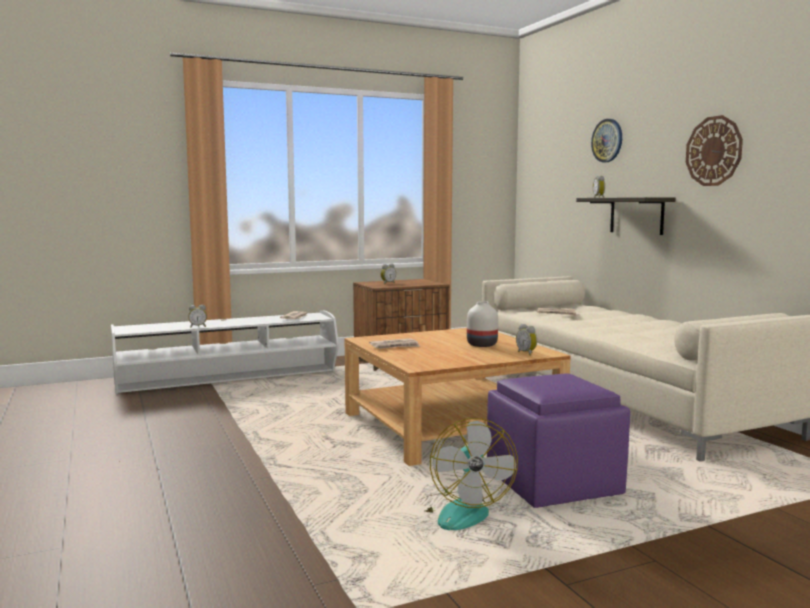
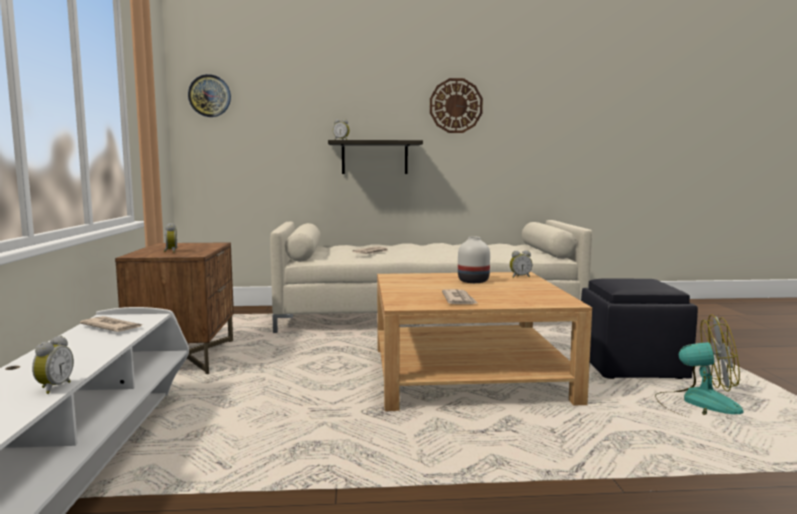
camera: 70 degrees left, 0 degrees up
(554, 484) = (632, 367): purple ottoman -> black ottoman
(607, 140) = (330, 86): wall clock -> wall clock (209, 96)

